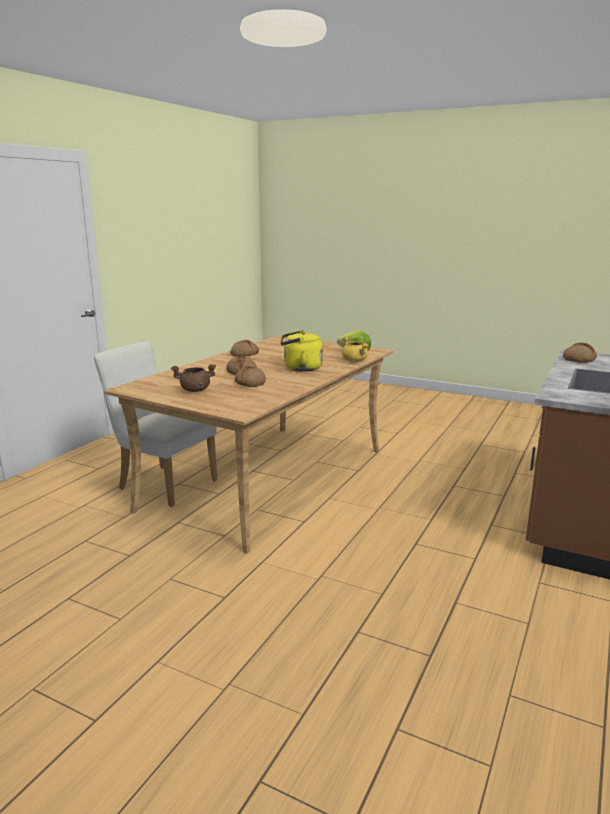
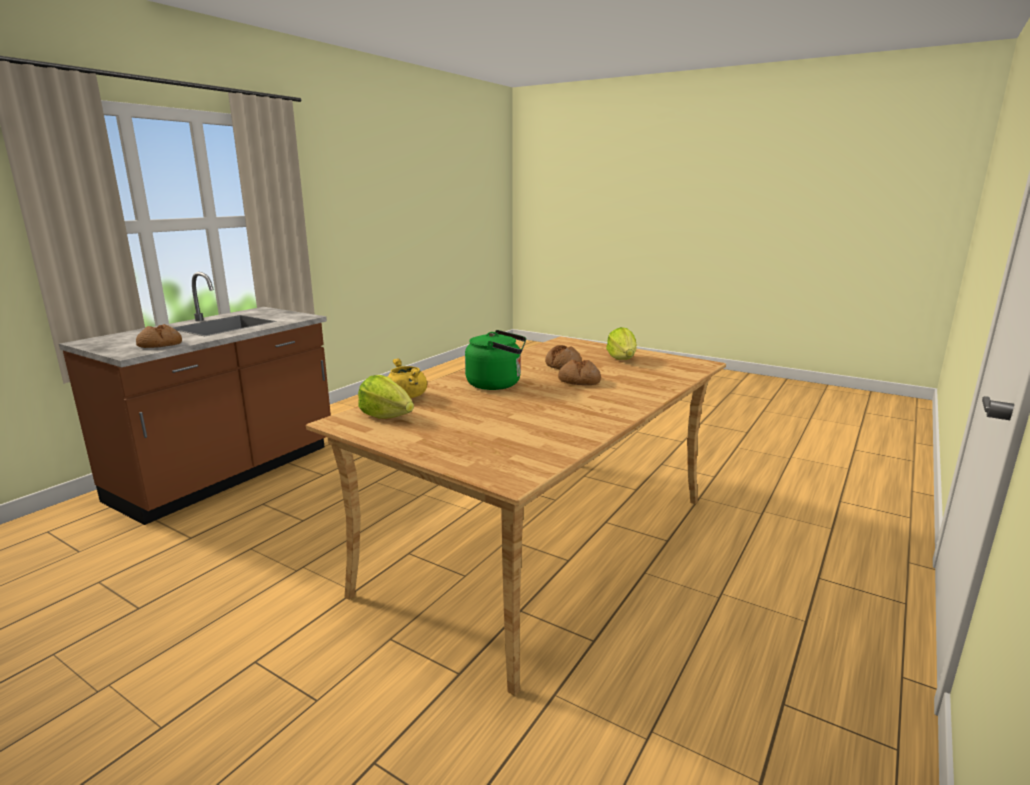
camera: 175 degrees left, 0 degrees up
(162, 483) = (690, 541): white chair -> none
(194, 390) = (622, 359): brown cooking pot -> lettuce
(244, 354) = (587, 417): bread -> none
(300, 368) = (497, 384): yellow kettle -> green kettle

